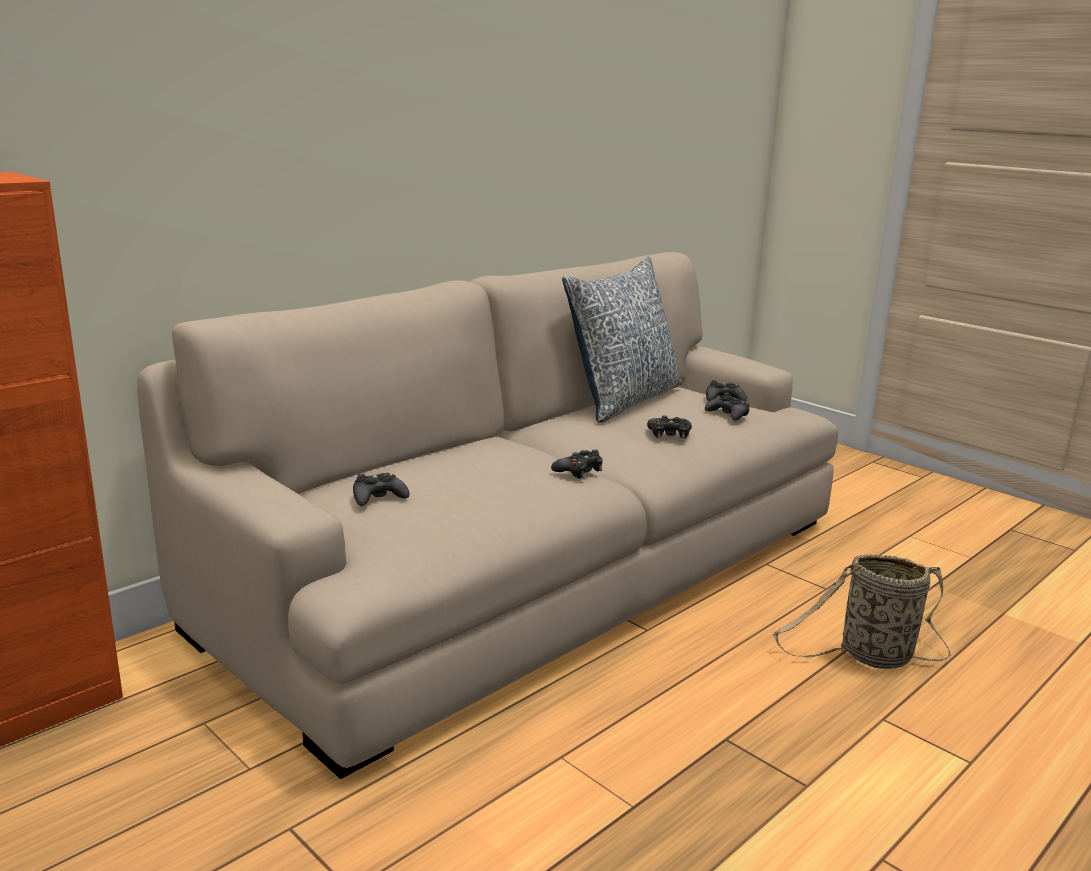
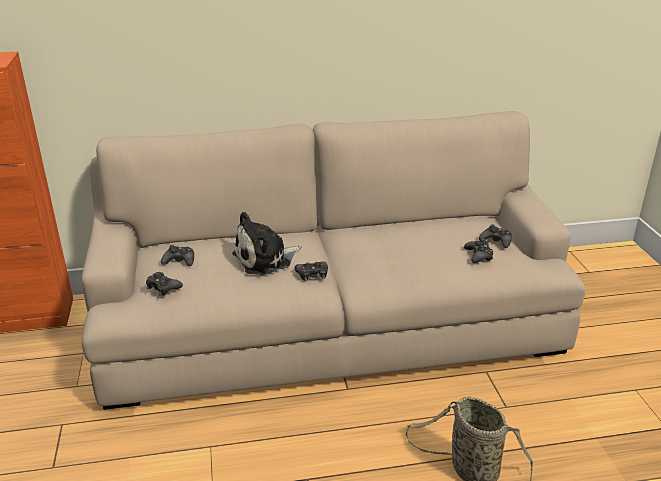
camera: 35 degrees right, 10 degrees up
(496, 469) = (265, 259): none -> plush toy
(623, 400) = (421, 223): pillow -> none
(669, 434) = (410, 261): black game controller -> black game controller (163, 287)

